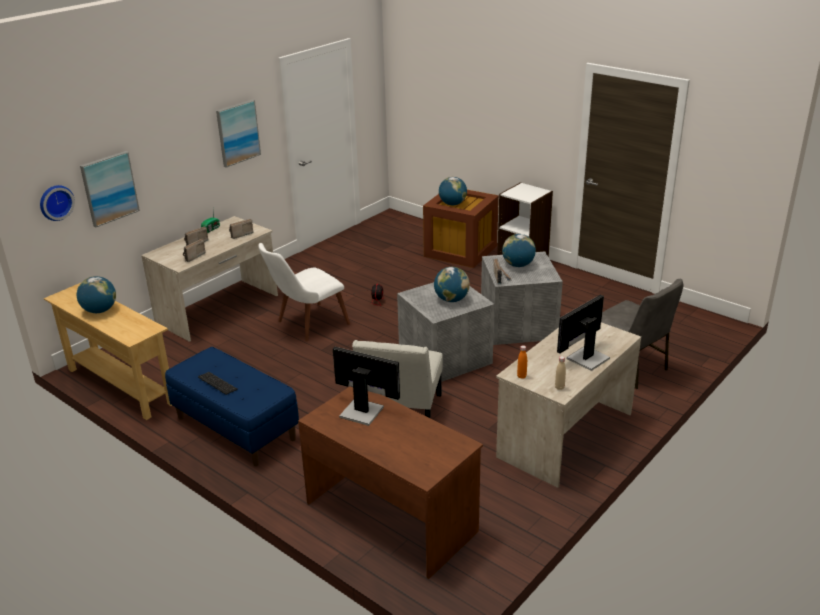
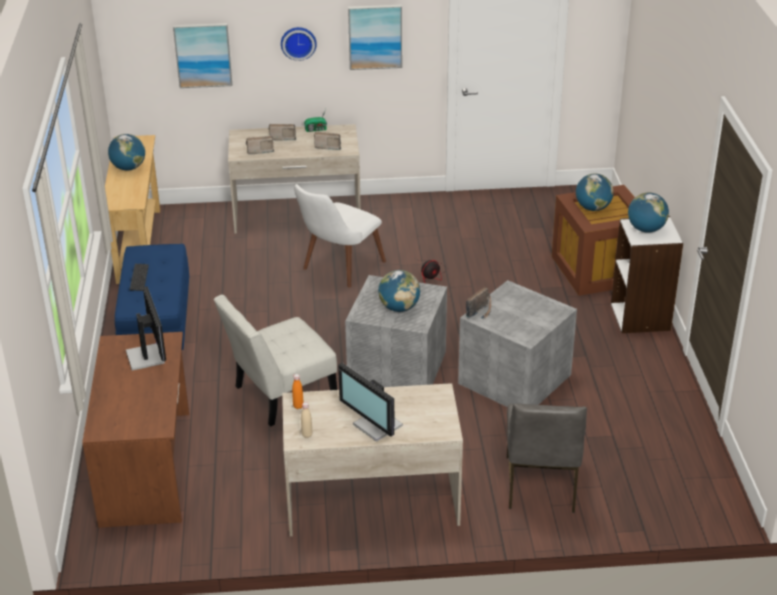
camera: 45 degrees right, 5 degrees up
(55, 202) = (142, 52): wall clock -> wall clock (298, 42)
(306, 325) = (337, 269): white chair -> white chair turned 60 degrees counterclockwise
(518, 265) = (521, 308): globe -> globe (646, 229)
(586, 358) = (376, 426): monitor -> monitor turned 135 degrees counterclockwise

